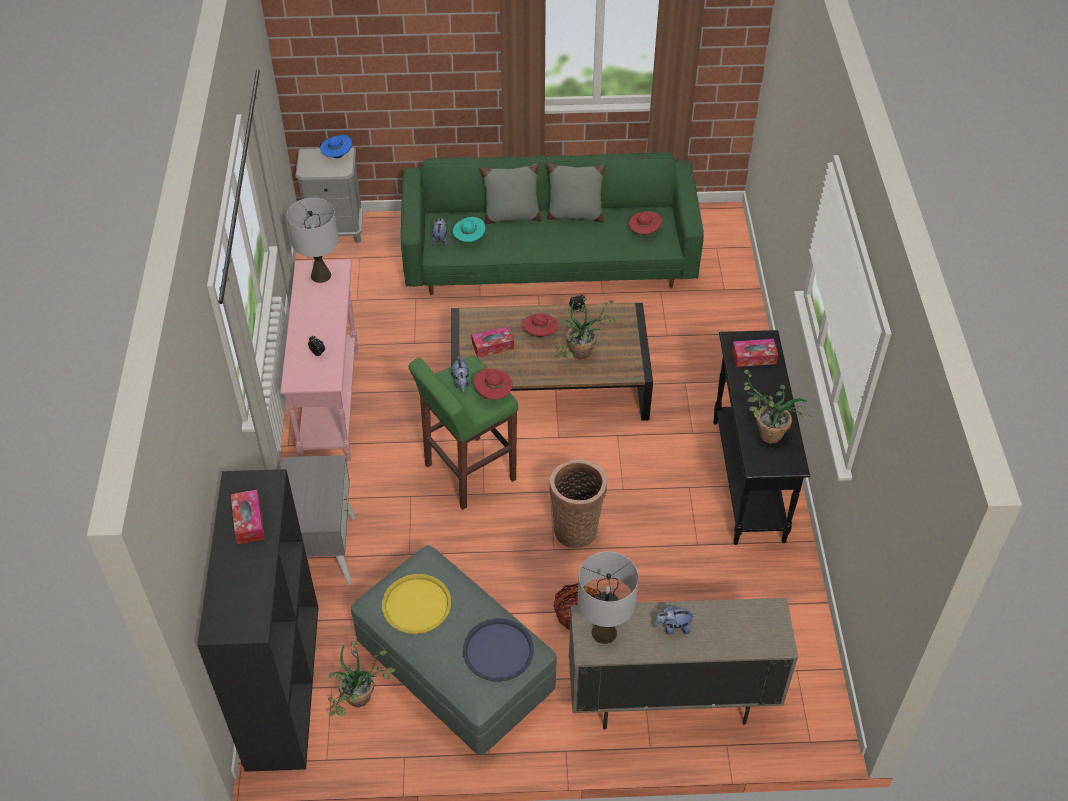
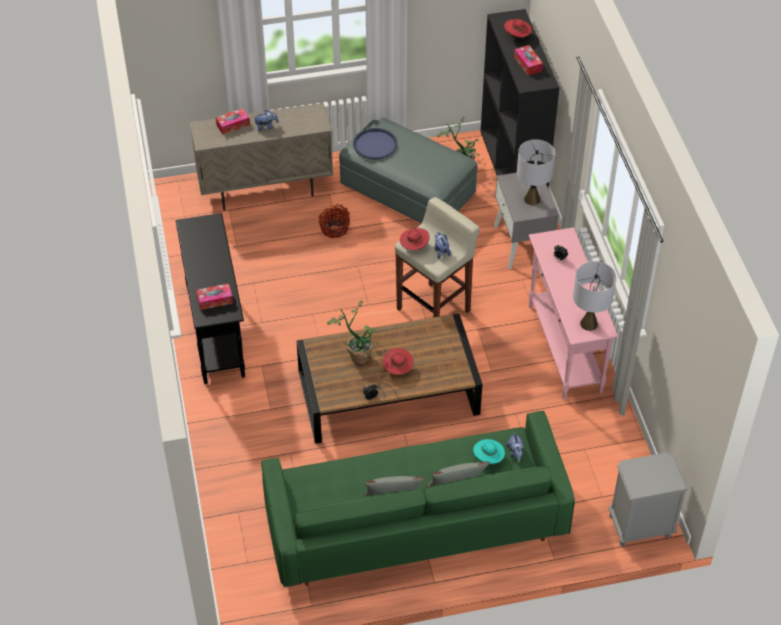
camera: 170 degrees right, 0 degrees up
(337, 155) = (643, 484): blue hat -> none
(416, 605) = (434, 161): yellow tray -> none
(468, 473) = (434, 309): green stool -> beige stool
(493, 346) = (435, 352): tissue box -> tissue box (233, 125)
(576, 527) = (344, 282): basket -> none
(604, 632) = (308, 119): grey table lamp -> grey table lamp (532, 199)
(644, 231) = (320, 492): red hat -> red hat (517, 36)
(764, 433) = (208, 243): potted plant -> none

